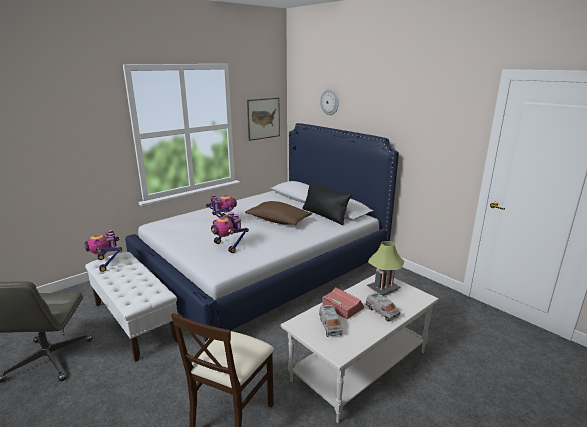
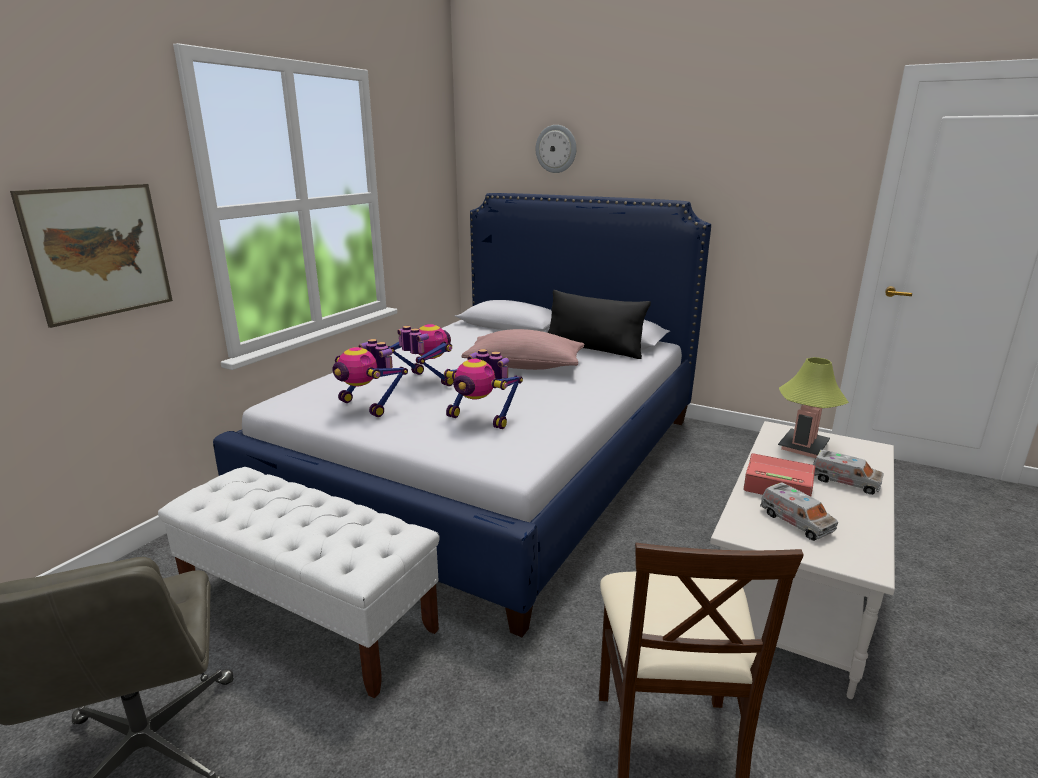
camera: 20 degrees left, 0 degrees up
(107, 263) = (219, 497): toy robot -> toy robot (368, 406)
(263, 118) = (424, 186): picture -> picture (99, 252)
(278, 221) = (524, 366): brown pillow -> pink pillow

